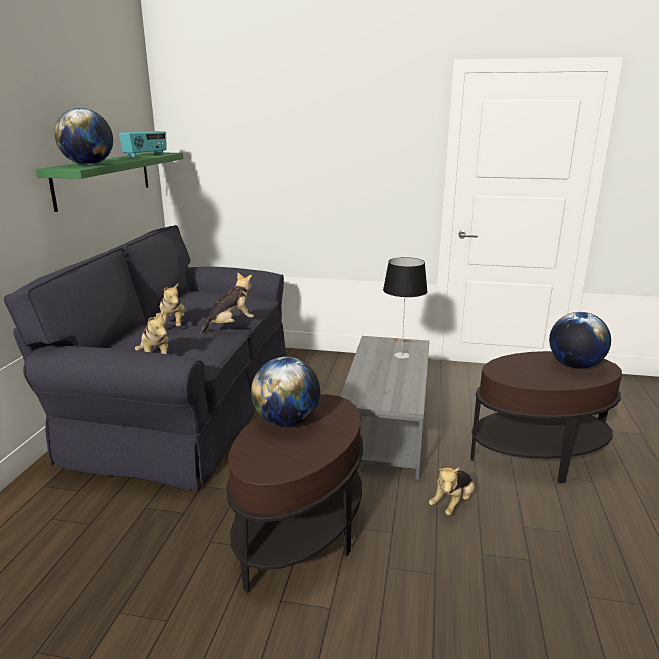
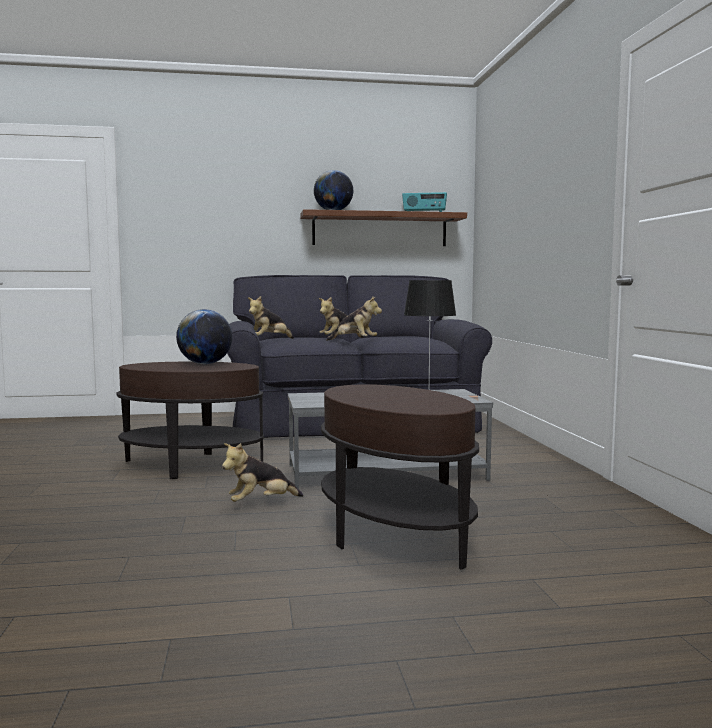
camera: 70 degrees right, 15 degrees down
(104, 178) = (380, 230): green shelf -> brown shelf
(453, 503) = (261, 503): plush toy -> plush toy turned 45 degrees counterclockwise
(575, 365) = (419, 402): globe -> none

